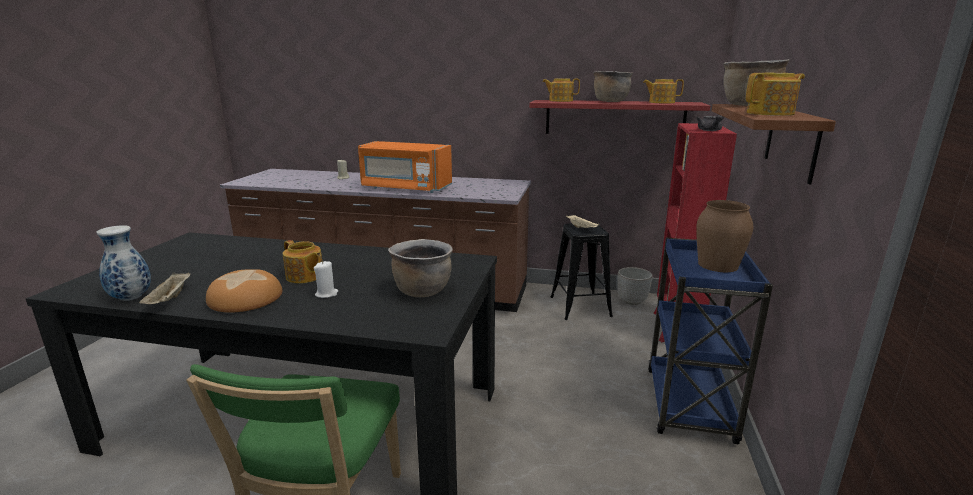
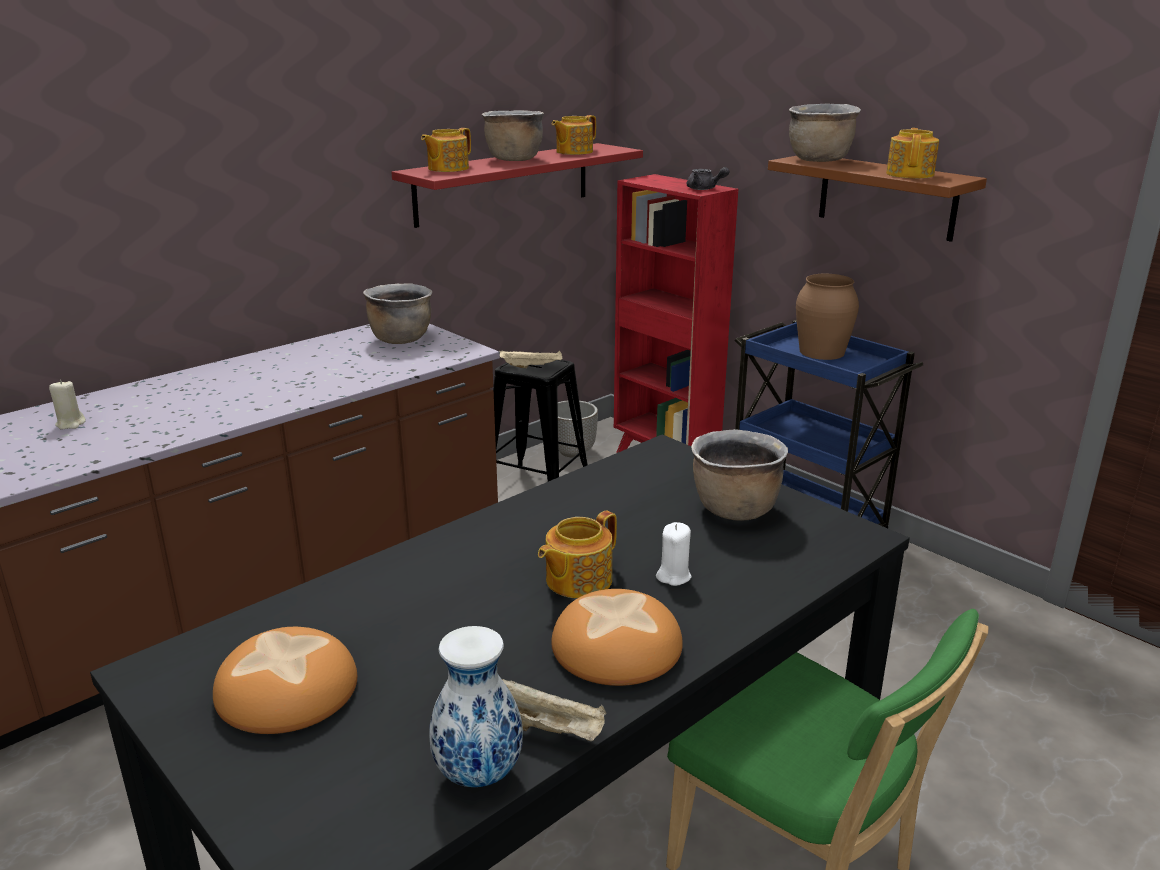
camera: 55 degrees left, 5 degrees up
(185, 256) = (289, 690): none -> bread
(305, 276) = (577, 580): teapot -> teapot turned 150 degrees clockwise
(405, 188) = (276, 395): orange microwave -> none
(498, 186) = (401, 339): none -> brown cooking pot

